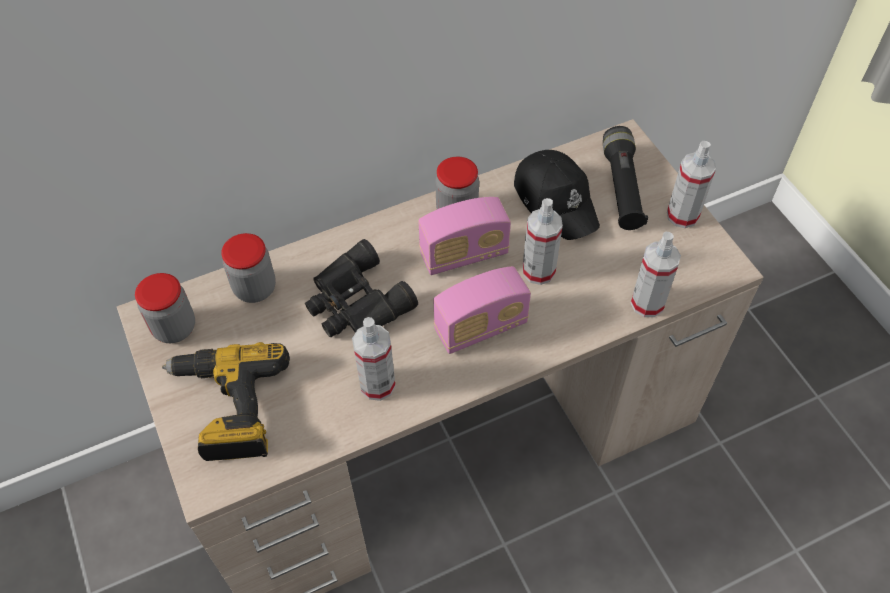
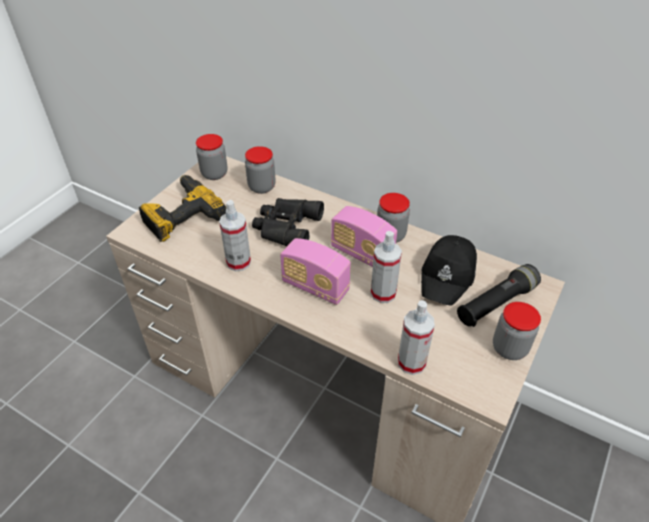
camera: 55 degrees right, 10 degrees down
(682, 215) = (509, 348): spray bottle -> jar

